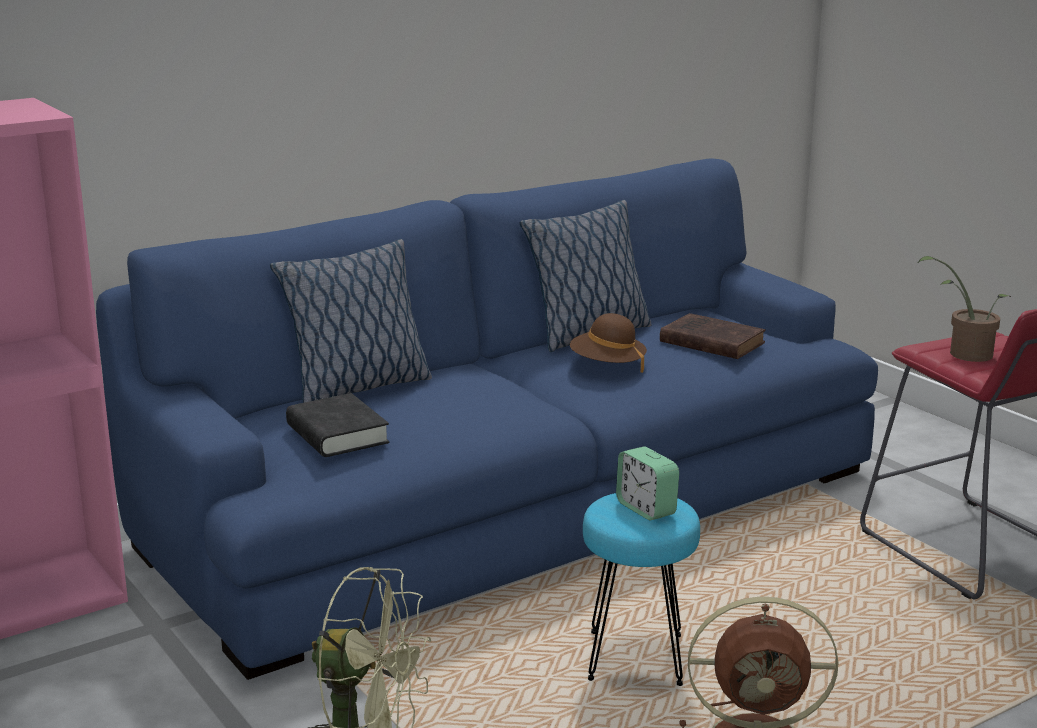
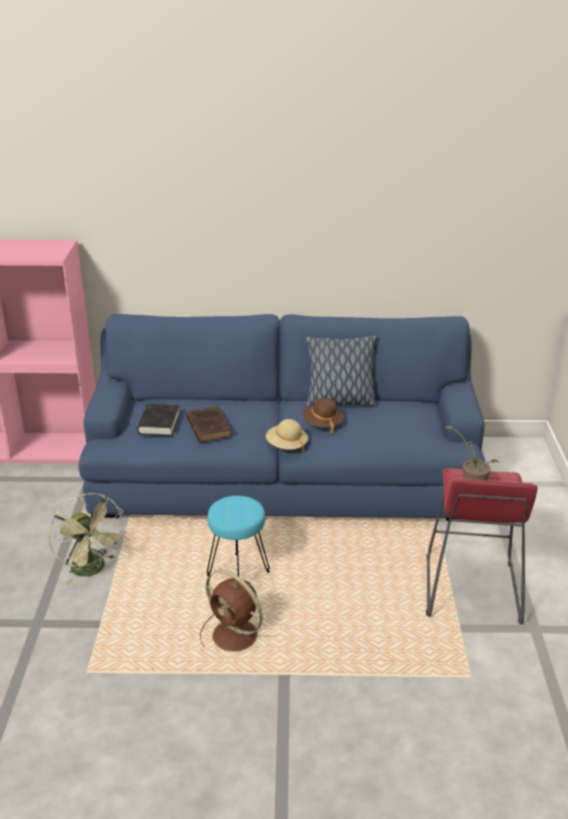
camera: 35 degrees right, 10 degrees up
(357, 388) = (199, 400): pillow -> none
(588, 409) = (286, 446): none -> beige hat
(646, 509) = (239, 509): alarm clock -> none
(709, 342) = (390, 426): brown book -> brown book (208, 426)

